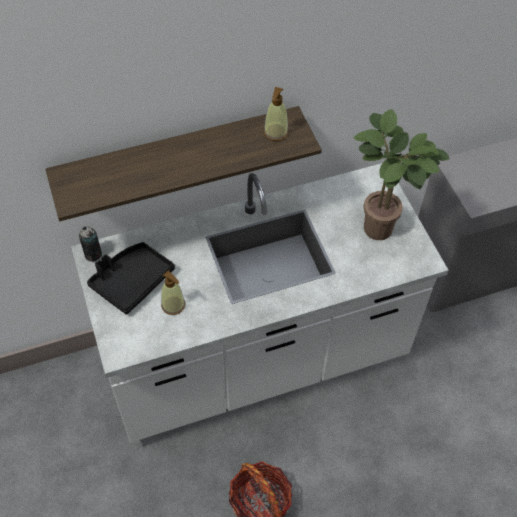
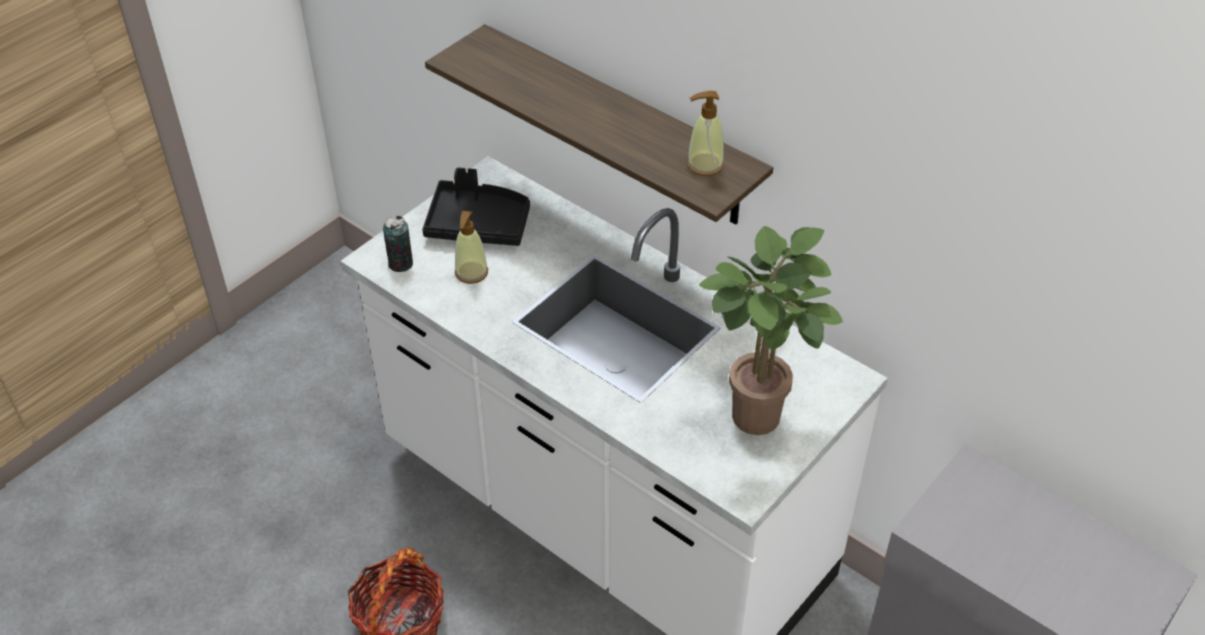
camera: 60 degrees right, 10 degrees down
(93, 254) = (490, 177): can -> can (400, 264)

